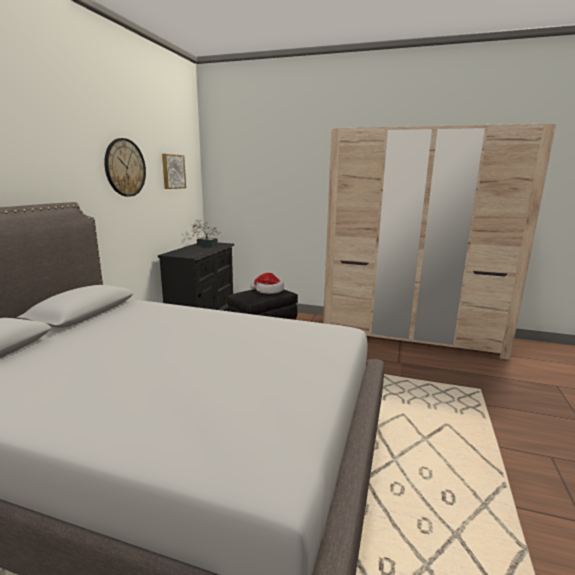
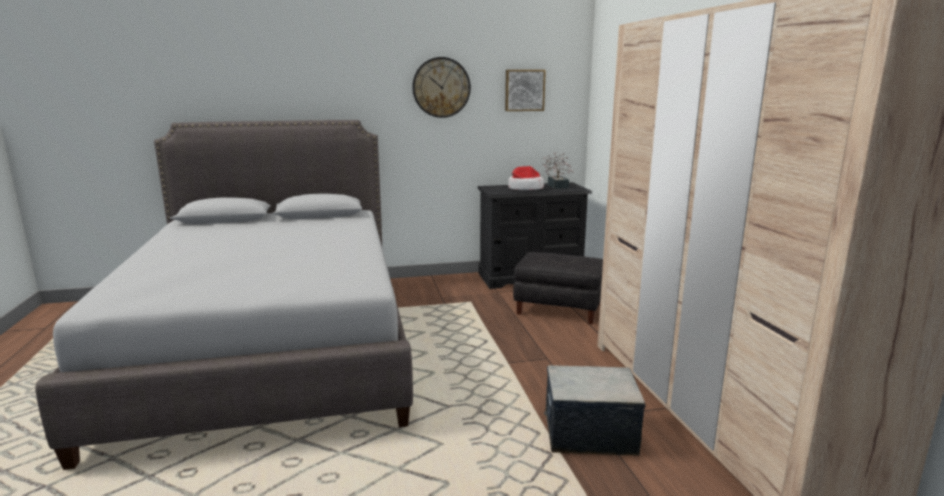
camera: 60 degrees right, 0 degrees up
(269, 291) = (570, 261): hat -> hat (525, 189)
(413, 368) = (589, 433): none -> storage box

